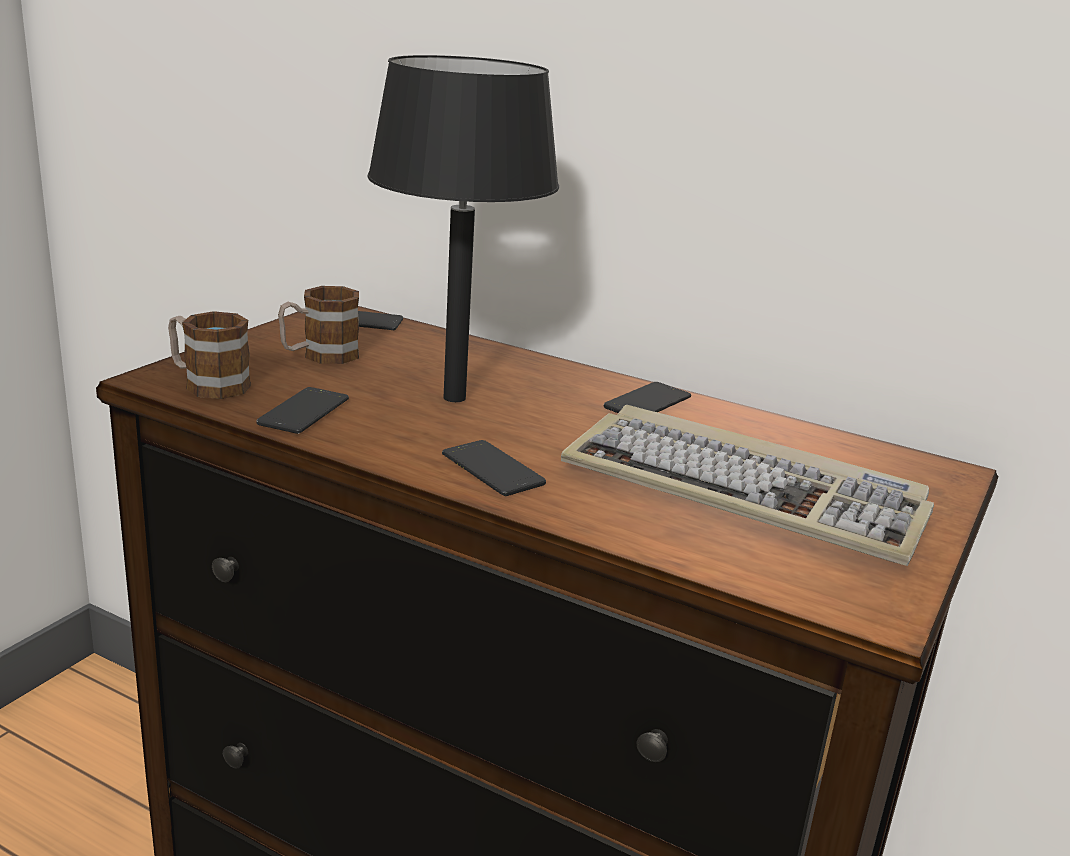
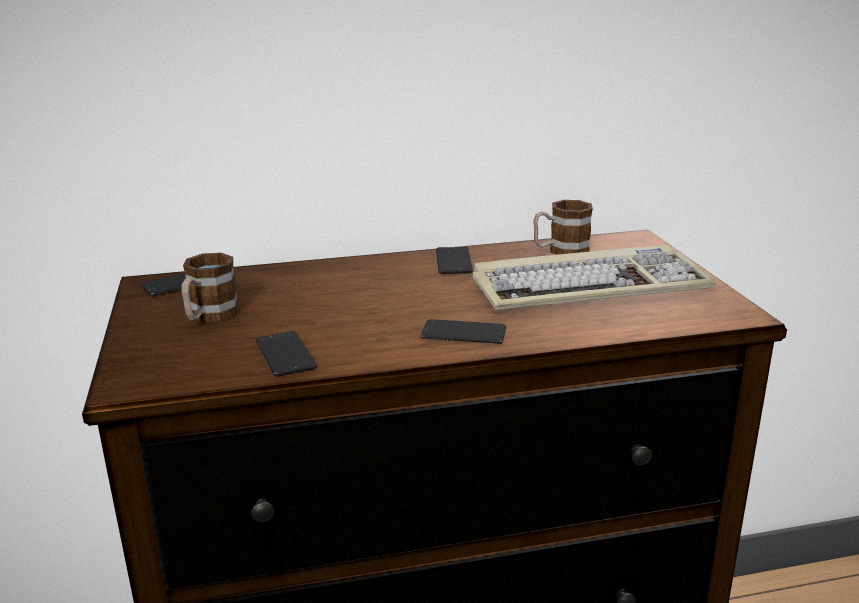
camera: 40 degrees left, 0 degrees up
(208, 384) = (176, 369): mug -> mug (560, 251)
(455, 398) = (353, 304): black table lamp -> none

